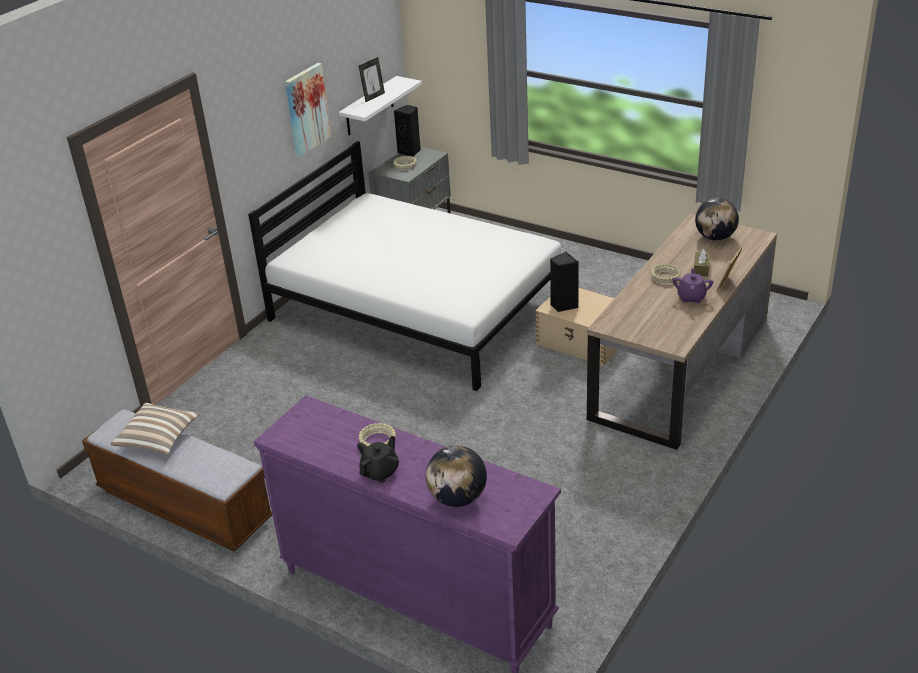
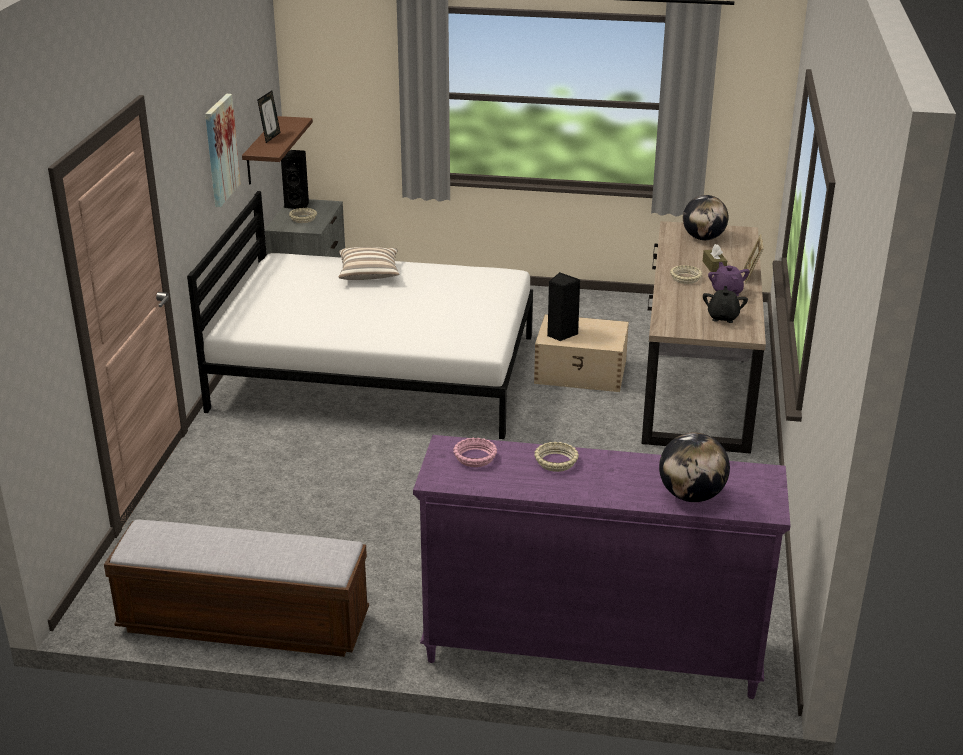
camera: 25 degrees left, 5 degrees down
(159, 439) = (212, 540): pillow -> pillow (369, 274)
(320, 422) = (475, 457): none -> pink bowl
(369, 106) = (261, 151): white shelf -> brown shelf
(380, 472) = (586, 489): black teapot -> black teapot (723, 317)

